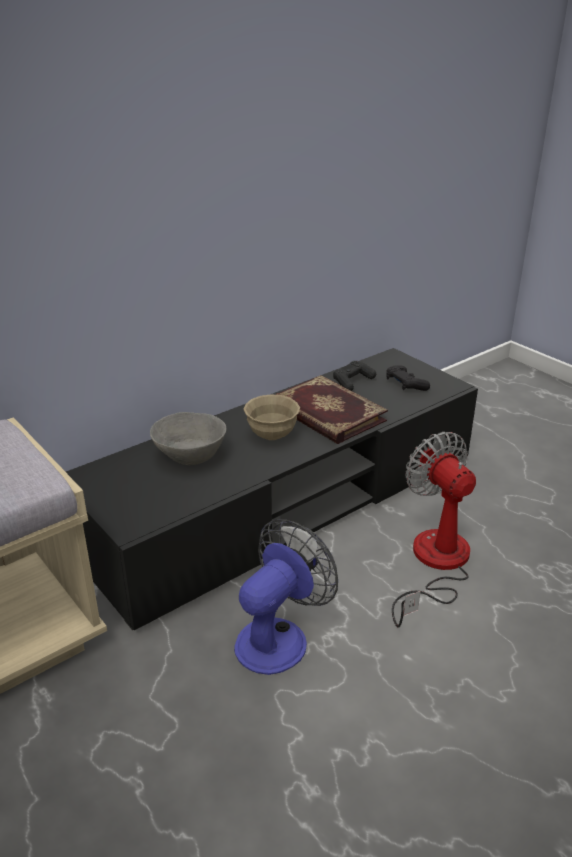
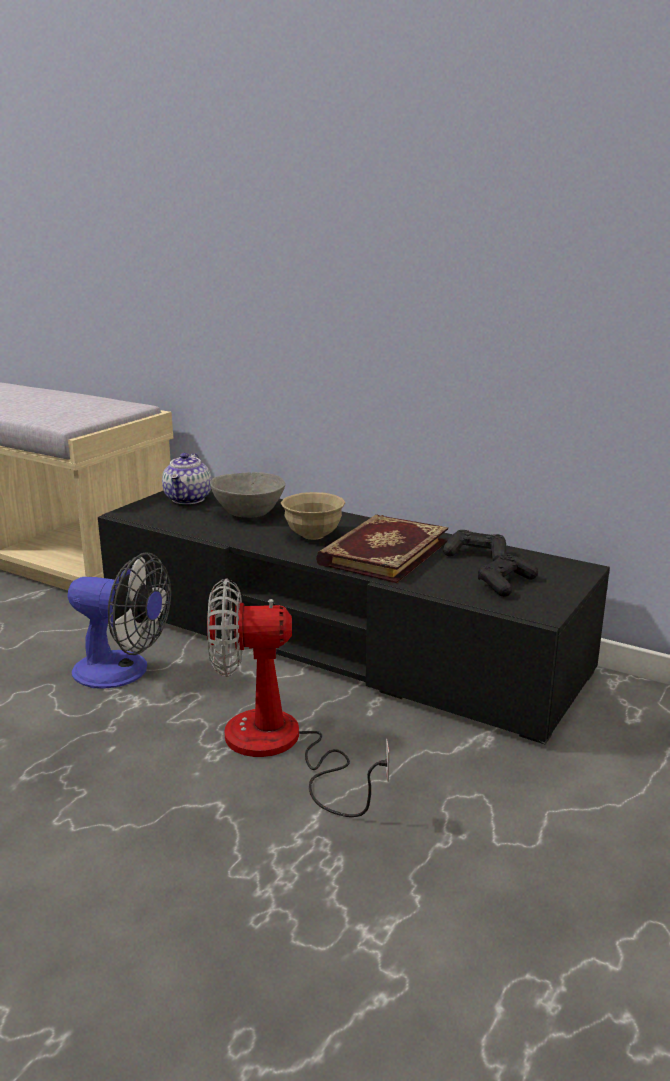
camera: 70 degrees right, 10 degrees down
(120, 484) = (188, 499): none -> teapot
(435, 564) = (279, 748): fan -> fan turned 135 degrees counterclockwise

